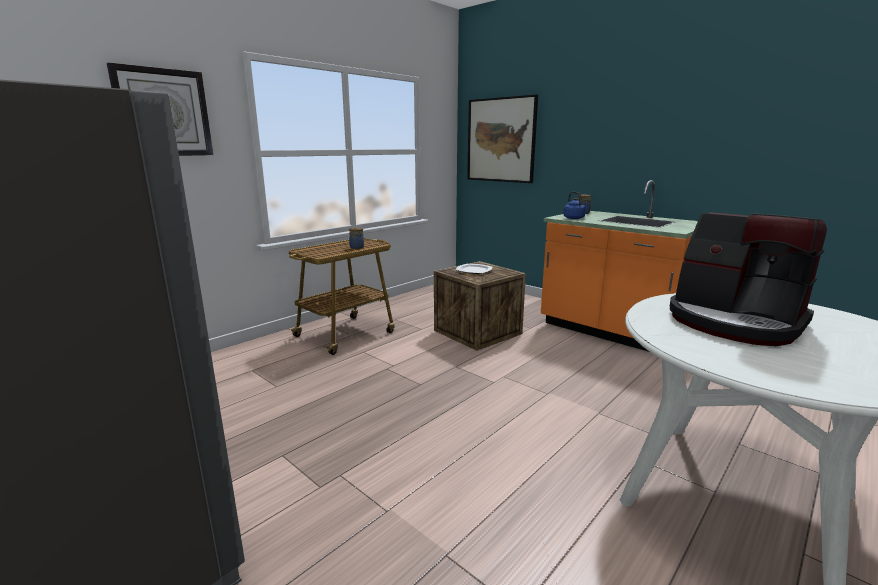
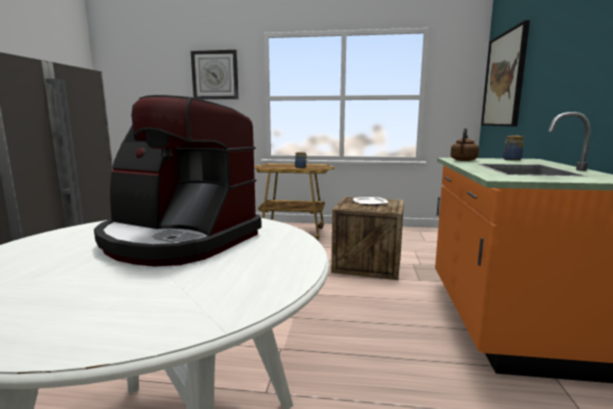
camera: 55 degrees right, 5 degrees down
(574, 218) = (463, 160): blue kettle -> brown kettle
(734, 322) = (178, 240): coffee machine -> coffee machine turned 75 degrees counterclockwise

